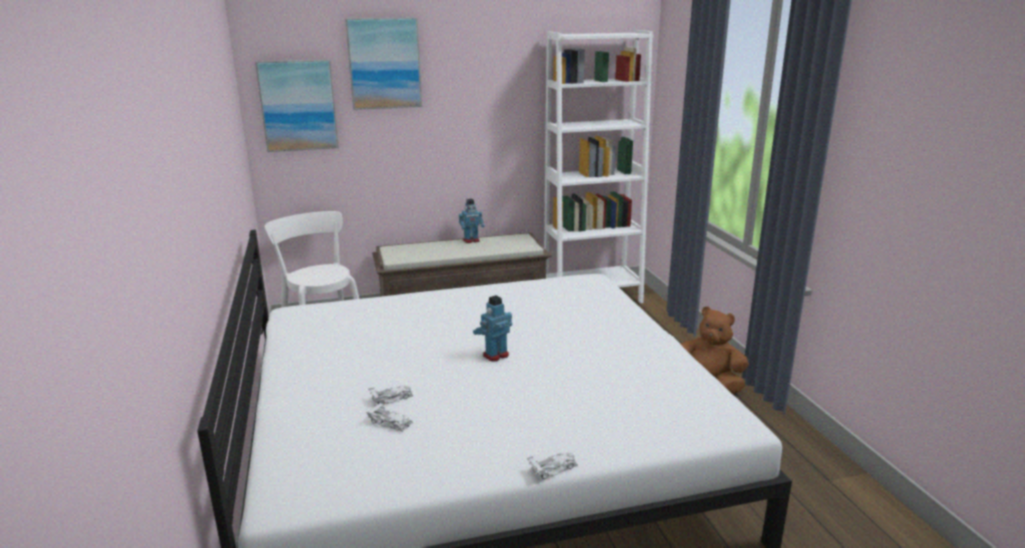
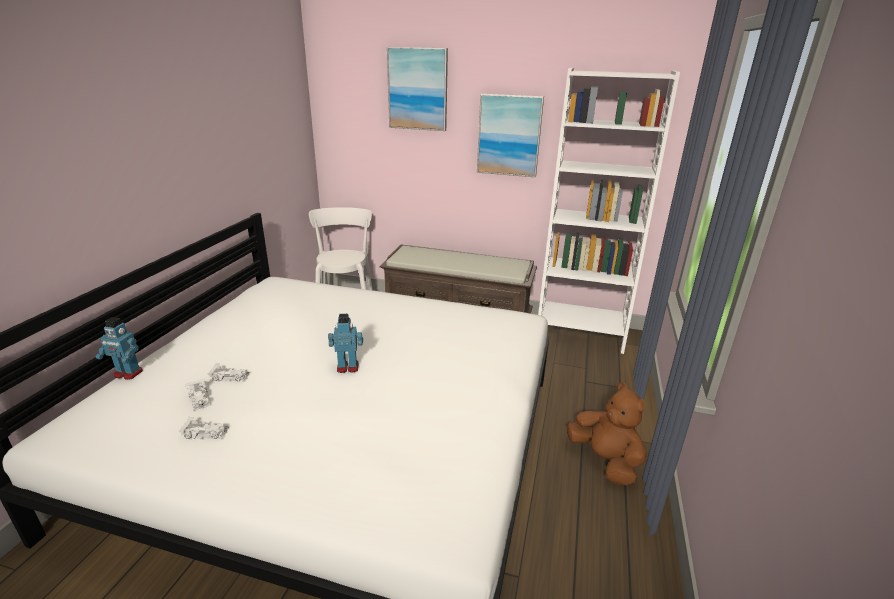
camera: 30 degrees right, 5 degrees up
(298, 105) = (350, 119): picture -> picture (509, 135)
(471, 241) = (474, 256): toy robot -> toy robot (128, 373)
(553, 468) = (239, 502): white toy car -> white toy car (206, 433)

